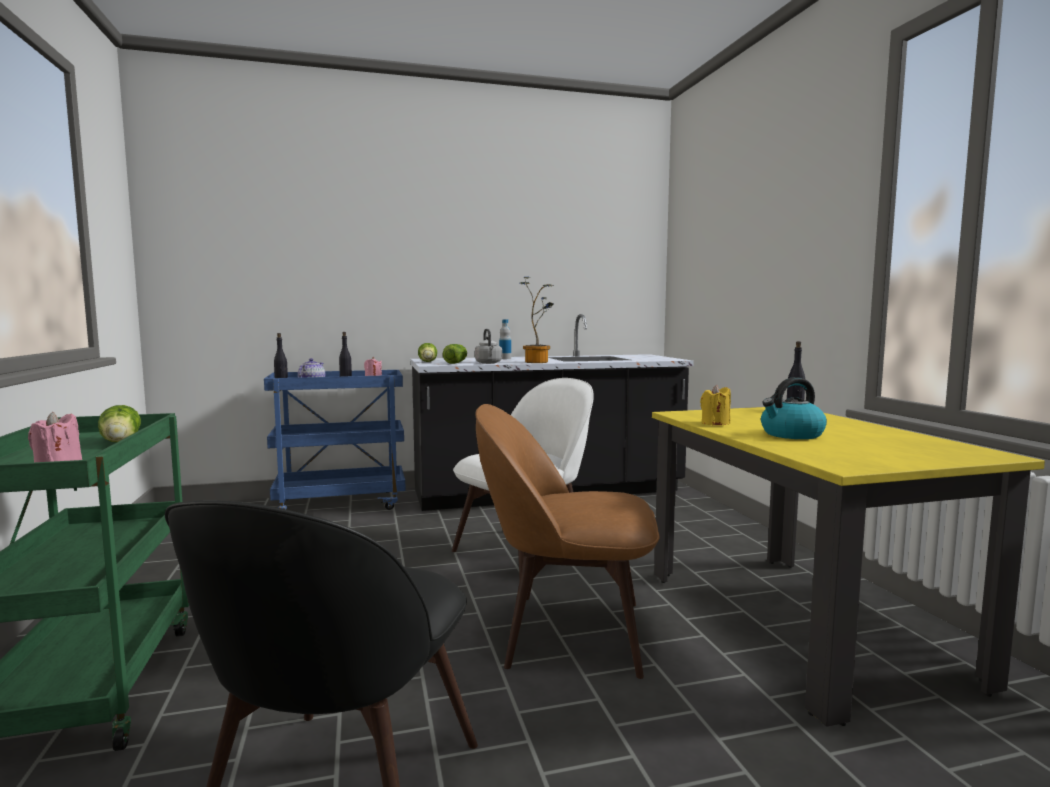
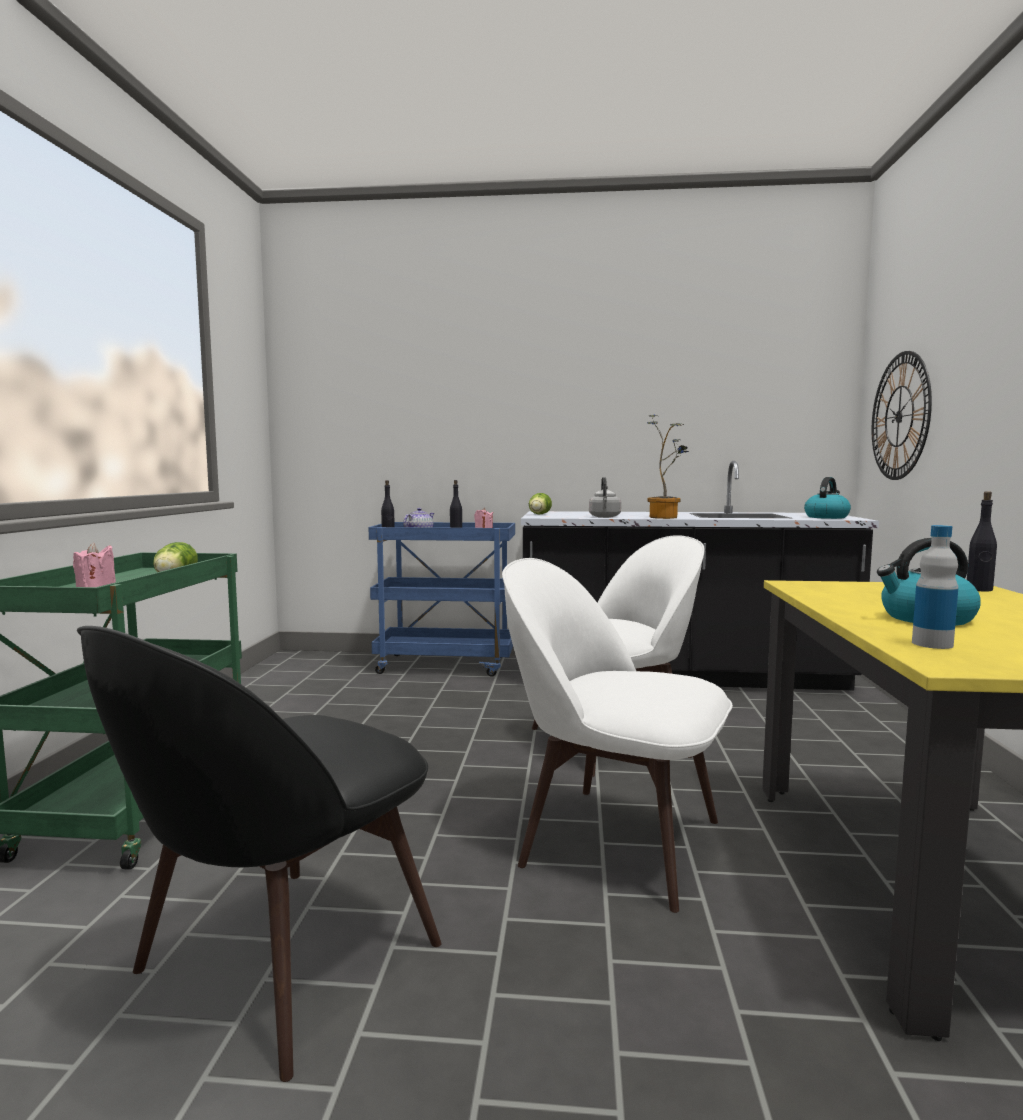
camera: 20 degrees right, 0 degrees up
(456, 362) = (569, 516): lettuce -> none
(505, 358) = (634, 513): bottle -> bottle (932, 644)
(567, 632) = (613, 839): brown chair -> white chair
(654, 358) = (826, 517): none -> kettle
(702, 281) = (899, 416): none -> wall clock
(715, 423) = (830, 598): yellow candle -> none

